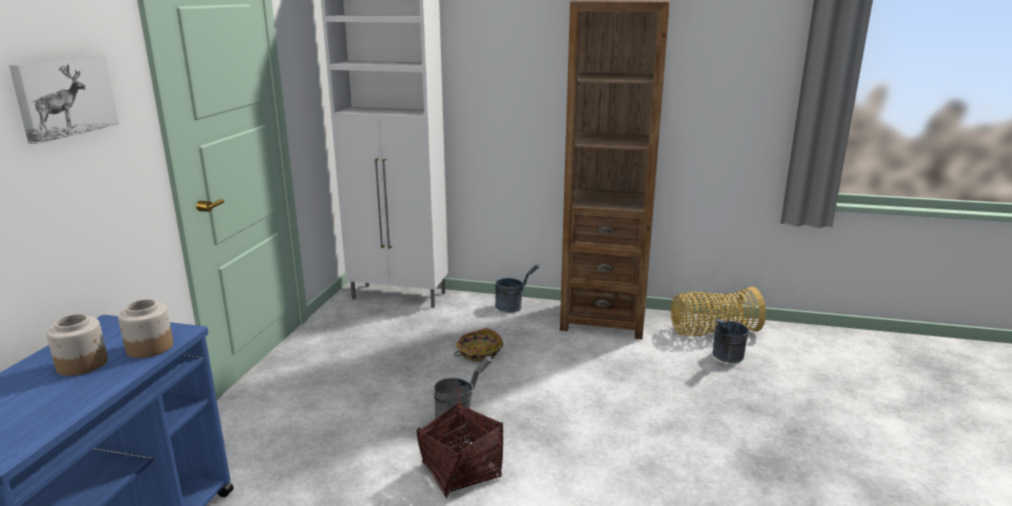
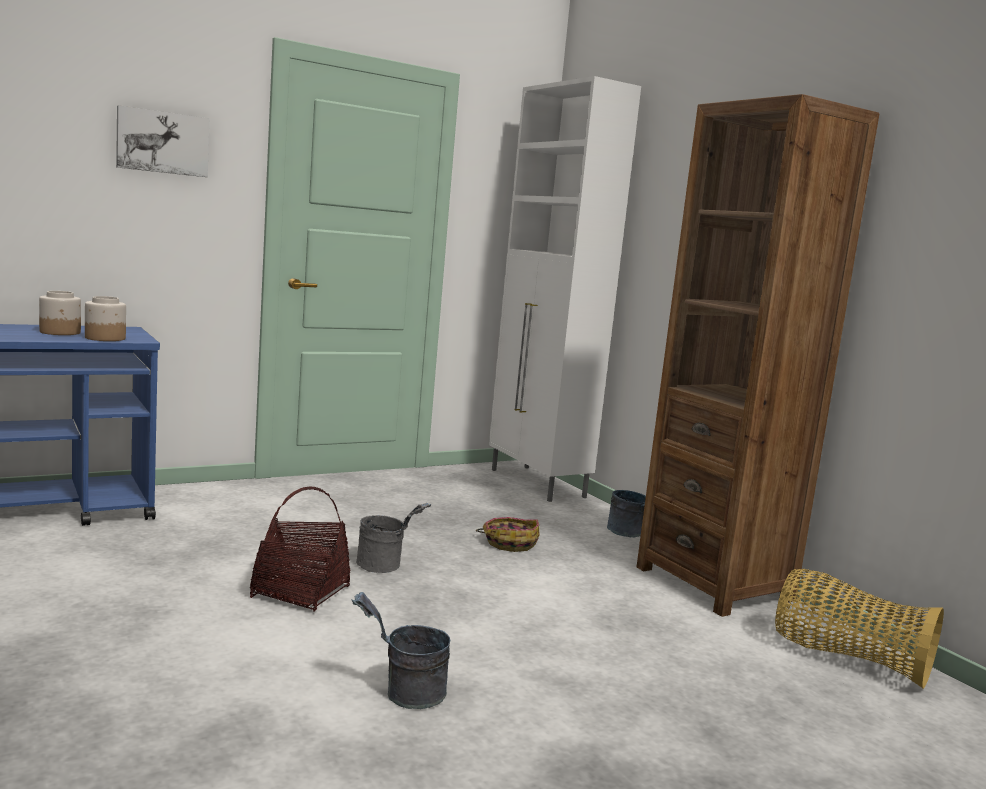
camera: 45 degrees right, 10 degrees down
(725, 358) = (801, 684): grey bucket -> grey bucket (404, 693)

